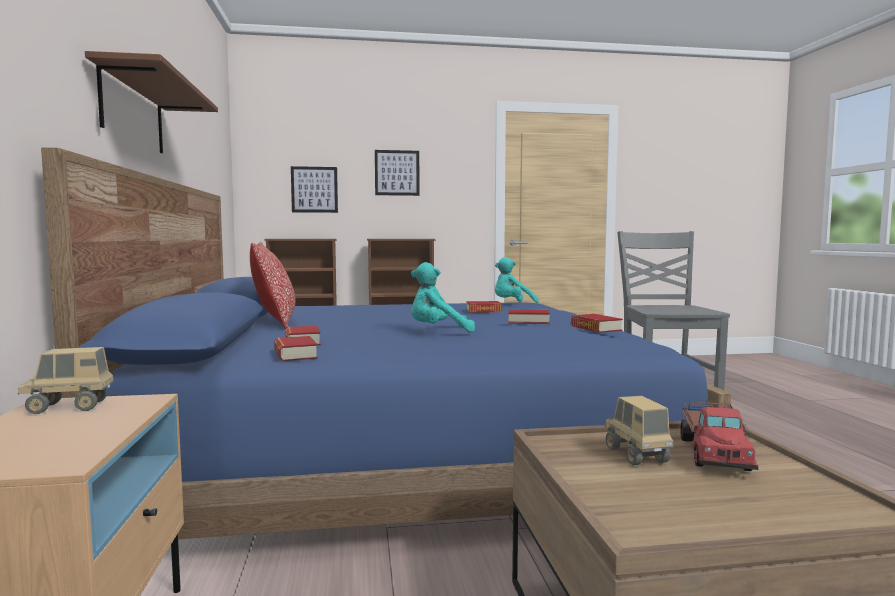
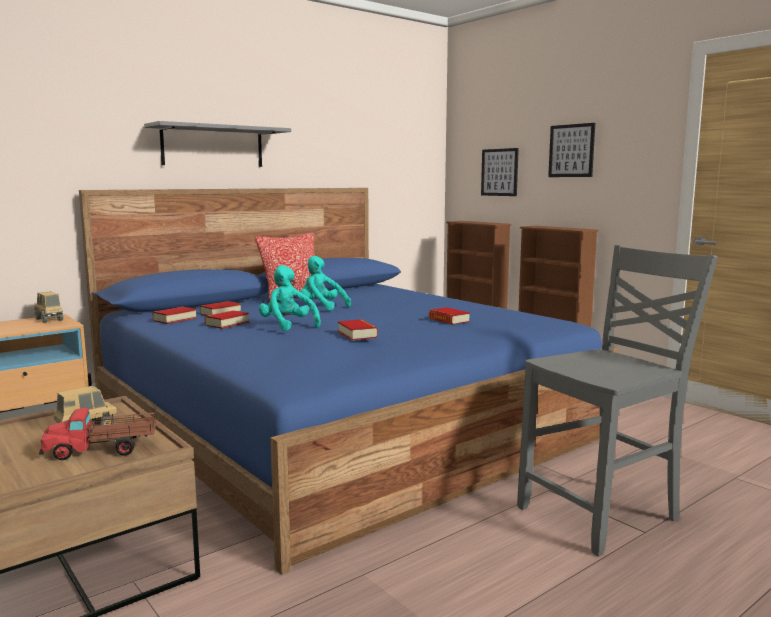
camera: 60 degrees right, 5 degrees up
(133, 112) = (213, 146): brown shelf -> grey shelf
(512, 304) = (533, 320): turquoise plush toy -> turquoise plush toy (321, 307)
(595, 328) = (346, 353): book -> book (227, 323)

